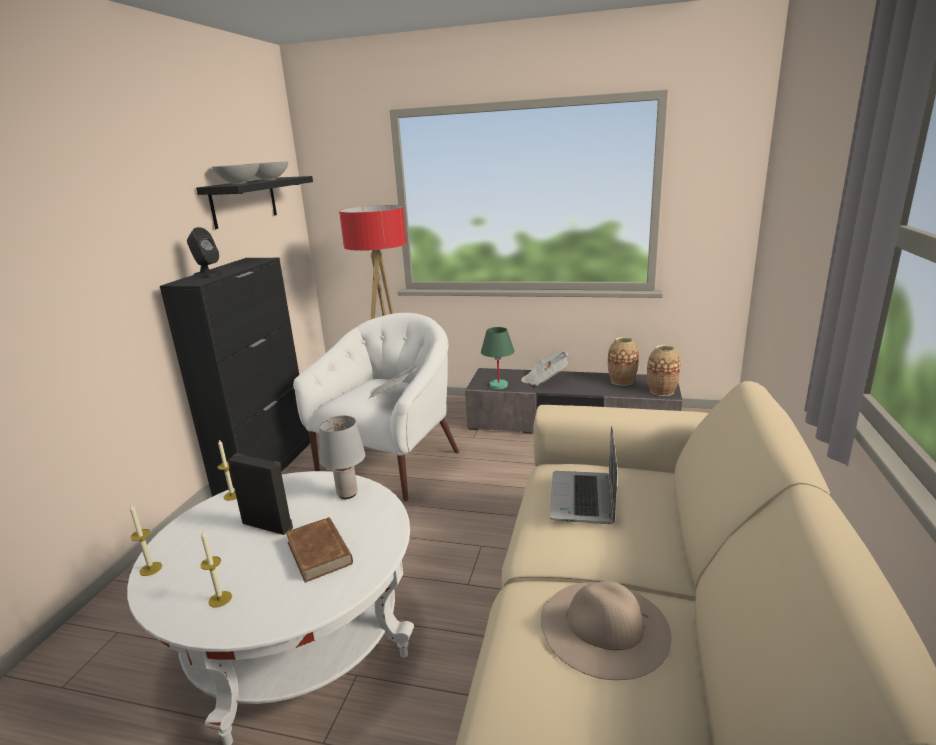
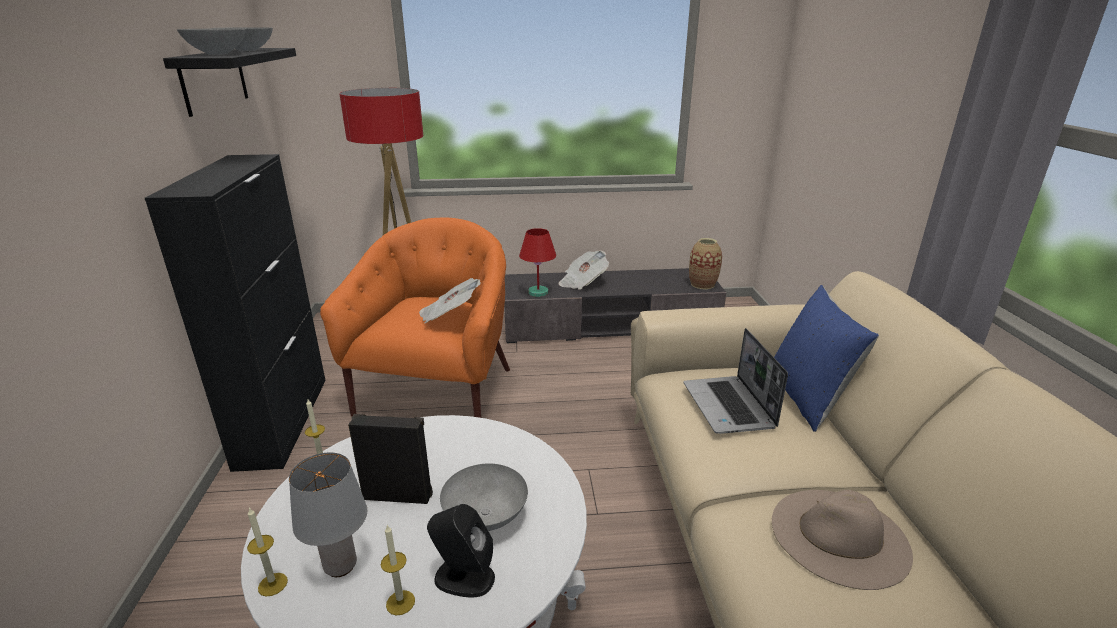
camera: 20 degrees left, 5 degrees up
(207, 274) = (202, 179): black speaker -> black speaker (463, 577)
(319, 552) = (487, 517): brown book -> grey bowl
(347, 493) = (471, 440): grey table lamp -> grey table lamp (340, 565)
(390, 461) = (437, 390): white armchair -> orange armchair
(499, 385) = (538, 292): green table lamp -> red table lamp
(621, 381) = (659, 277): vase -> none
(672, 504) = (808, 398): none -> blue pillow

